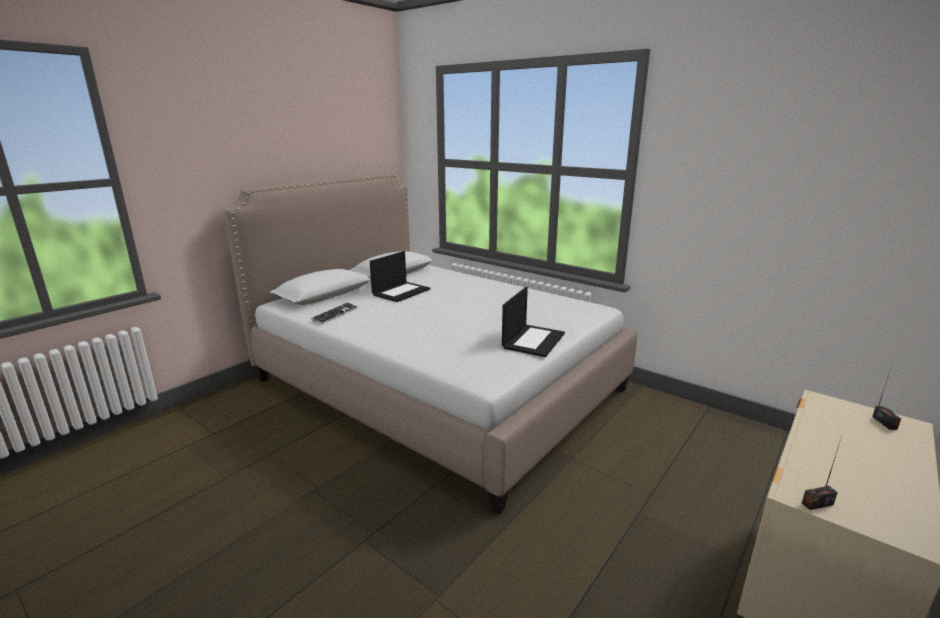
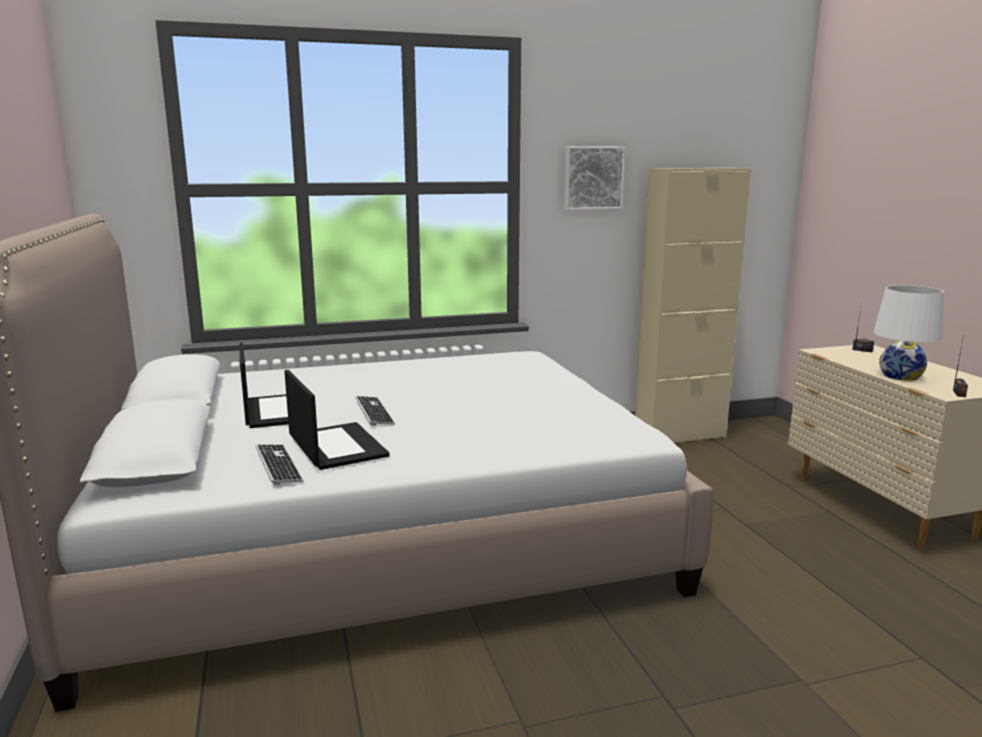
camera: 55 degrees left, 5 degrees down
(424, 308) = (374, 412): none -> keyboard
(533, 340) = (569, 394): laptop -> laptop (335, 446)
(704, 172) = (592, 178): none -> picture
(754, 433) = (679, 435): none -> beige cabinet
(817, 457) = (900, 376): none -> white table lamp

